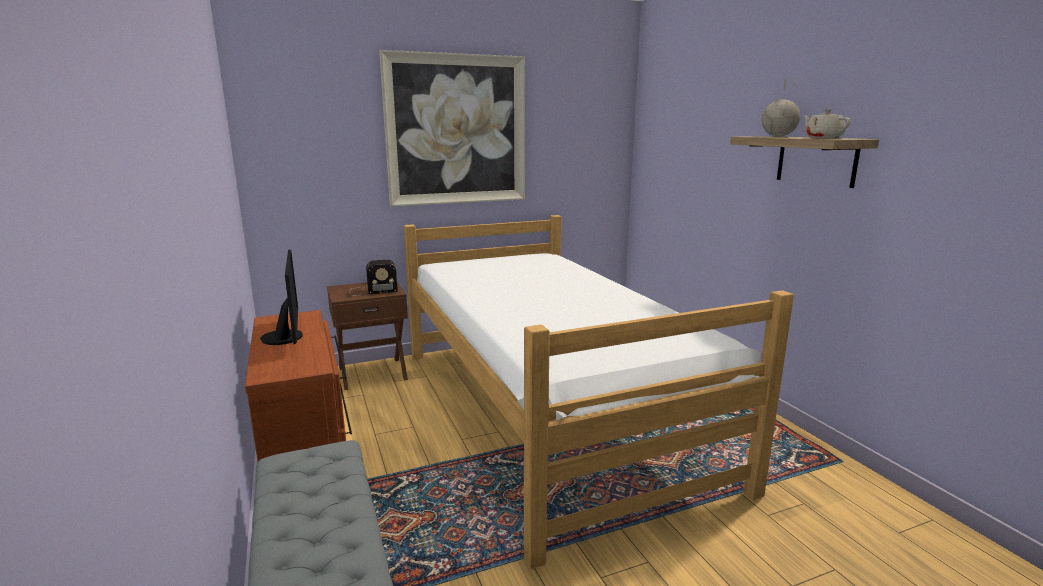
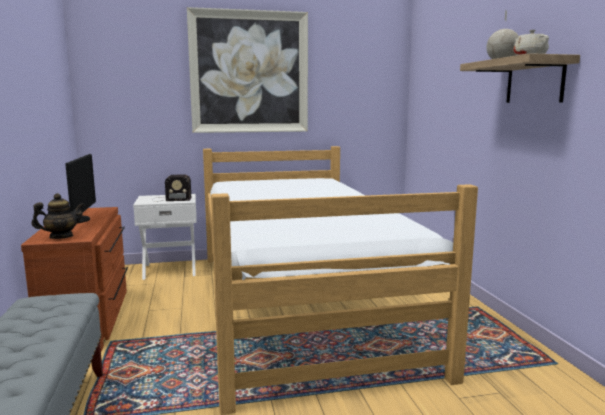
camera: 10 degrees right, 5 degrees down
(289, 368) = (61, 237): none -> teapot
(372, 373) = (170, 269): brown nightstand -> white nightstand

